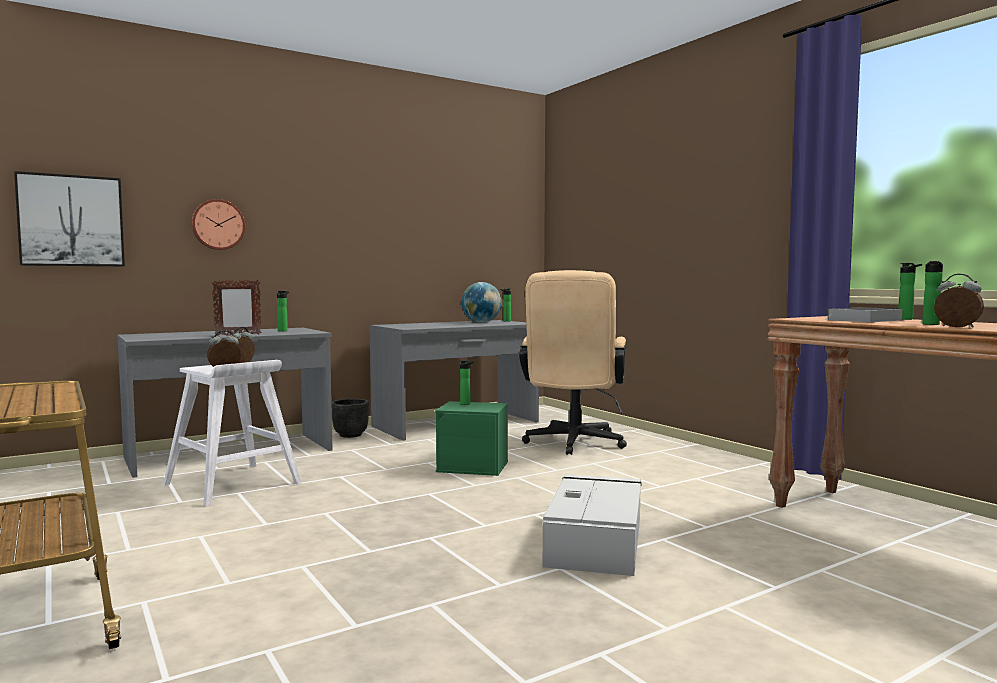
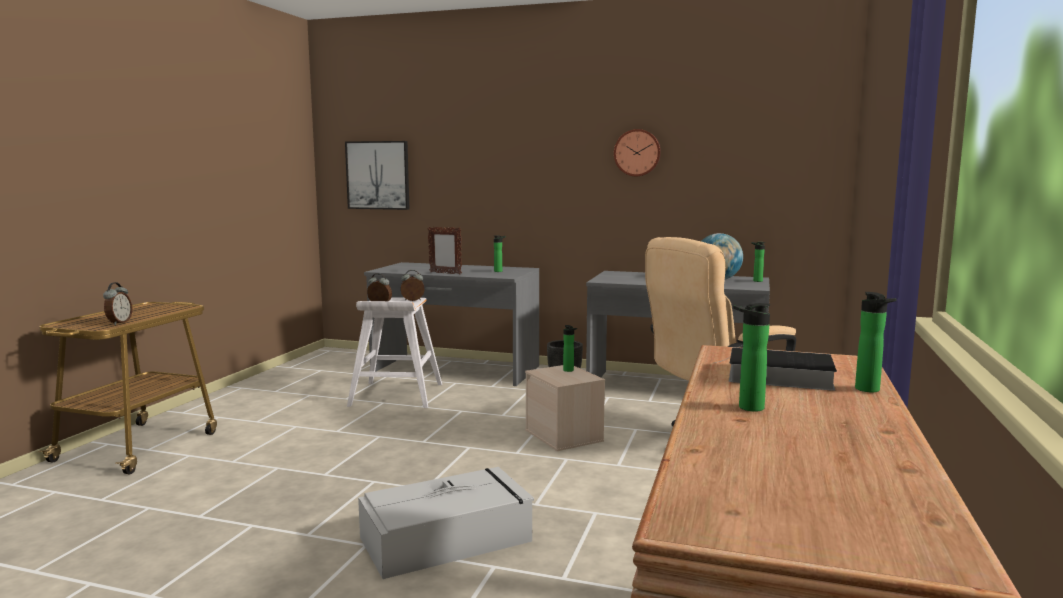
camera: 50 degrees right, 5 degrees up
(218, 225) = (474, 174): wall clock -> wall clock (637, 153)
(474, 466) = (565, 435): green storage box -> beige storage box
(957, 327) = (711, 422): alarm clock -> alarm clock (119, 323)

